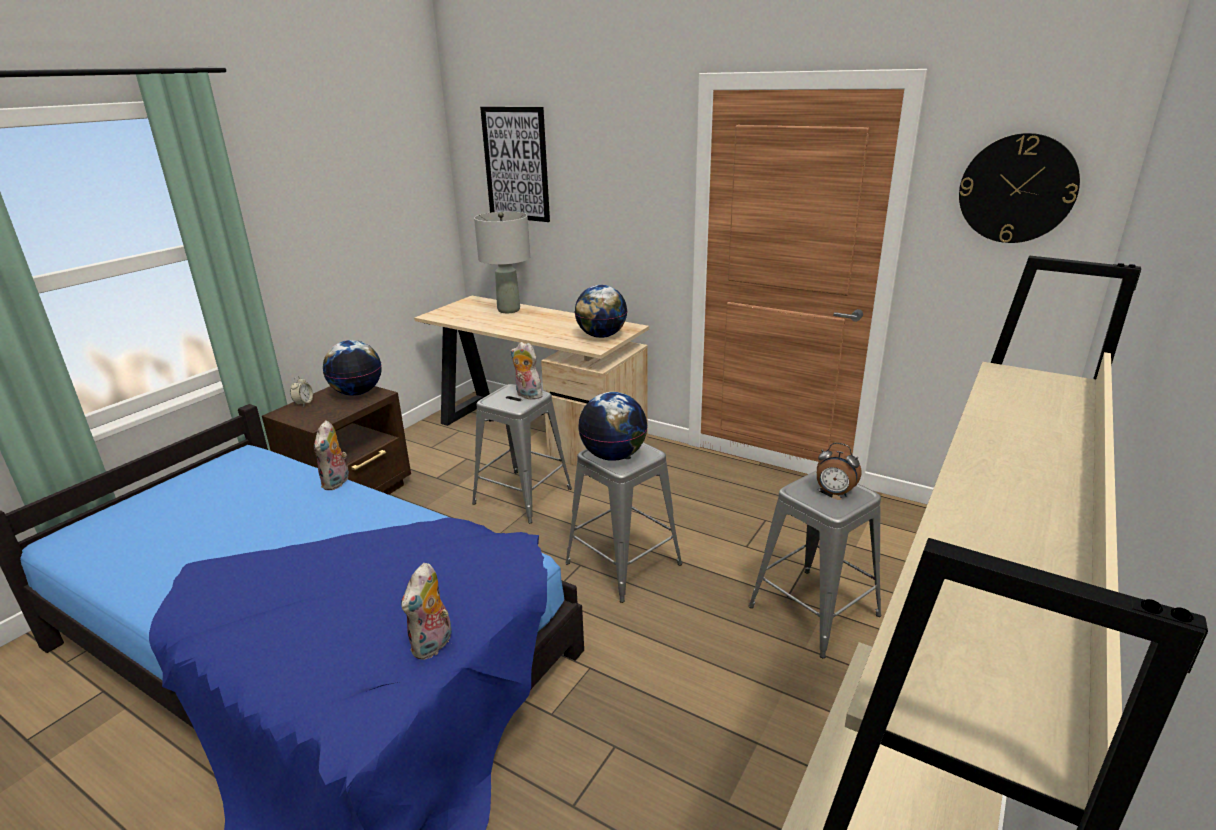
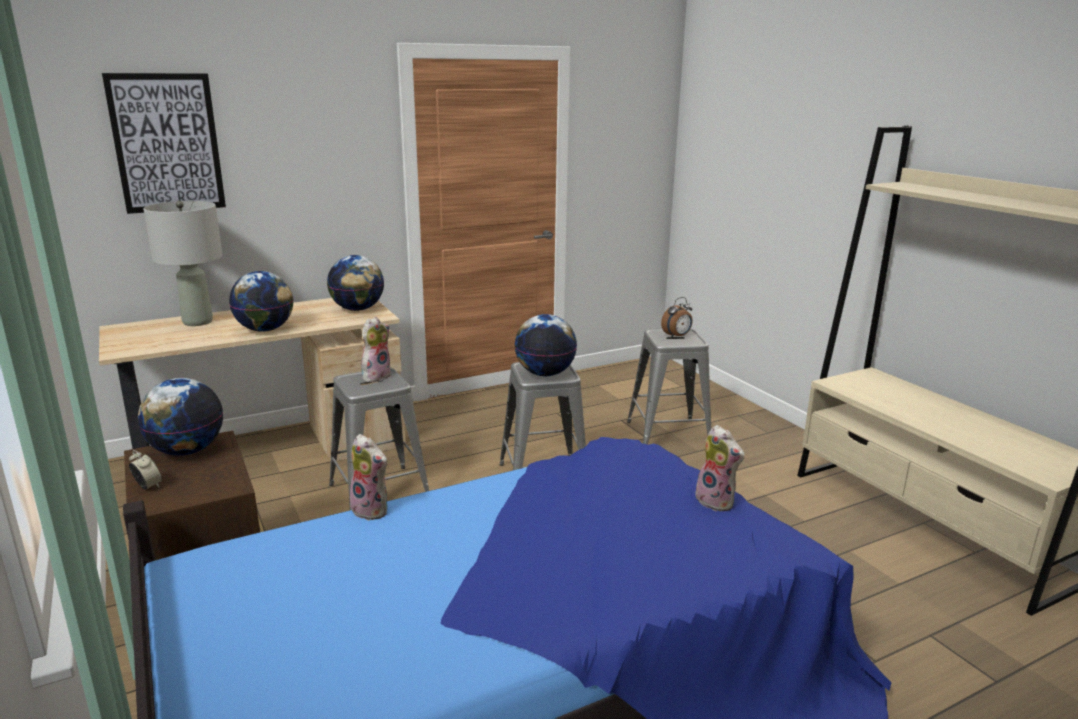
camera: 60 degrees left, 5 degrees down
(517, 329) = (265, 330): none -> globe
(527, 395) = (376, 376): plush toy -> plush toy turned 150 degrees clockwise
(1017, 189) = (627, 127): wall clock -> none

